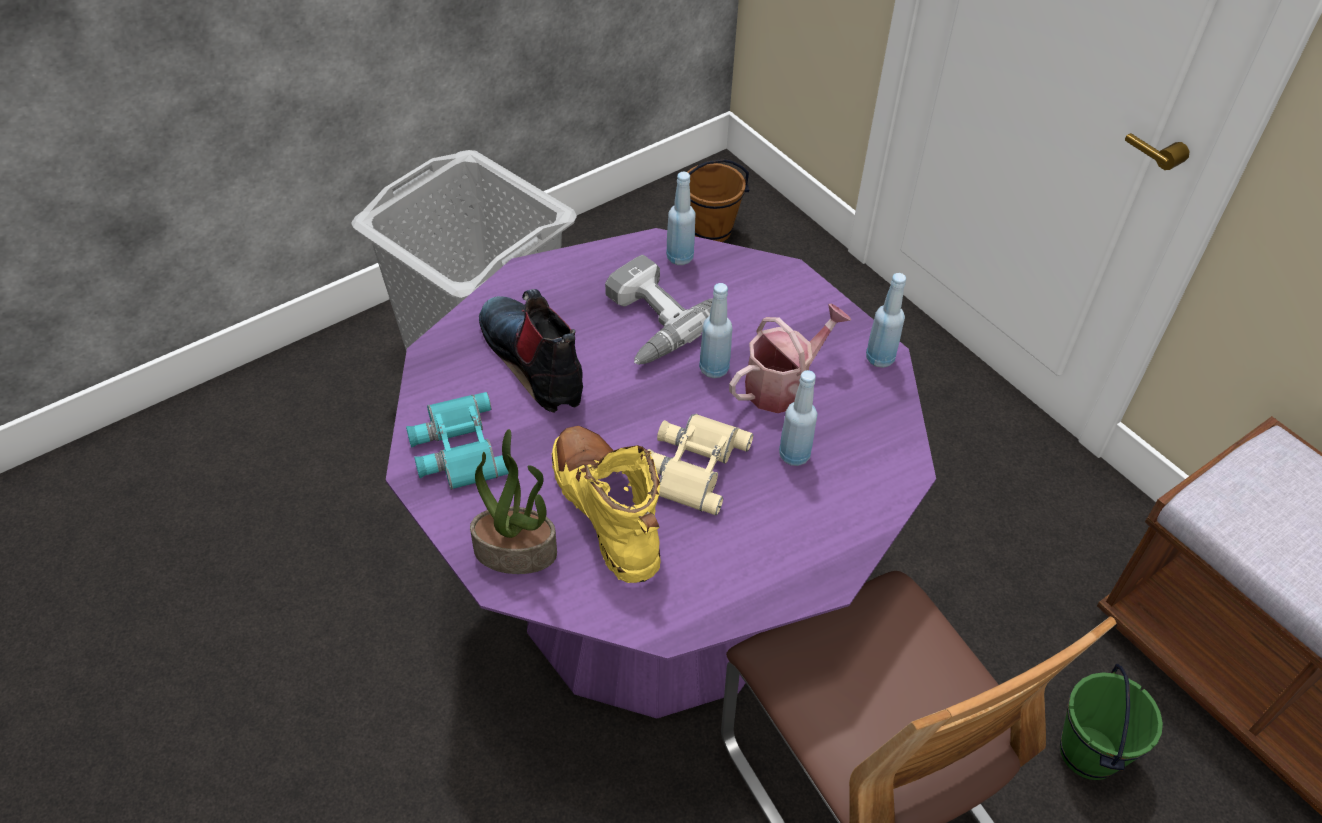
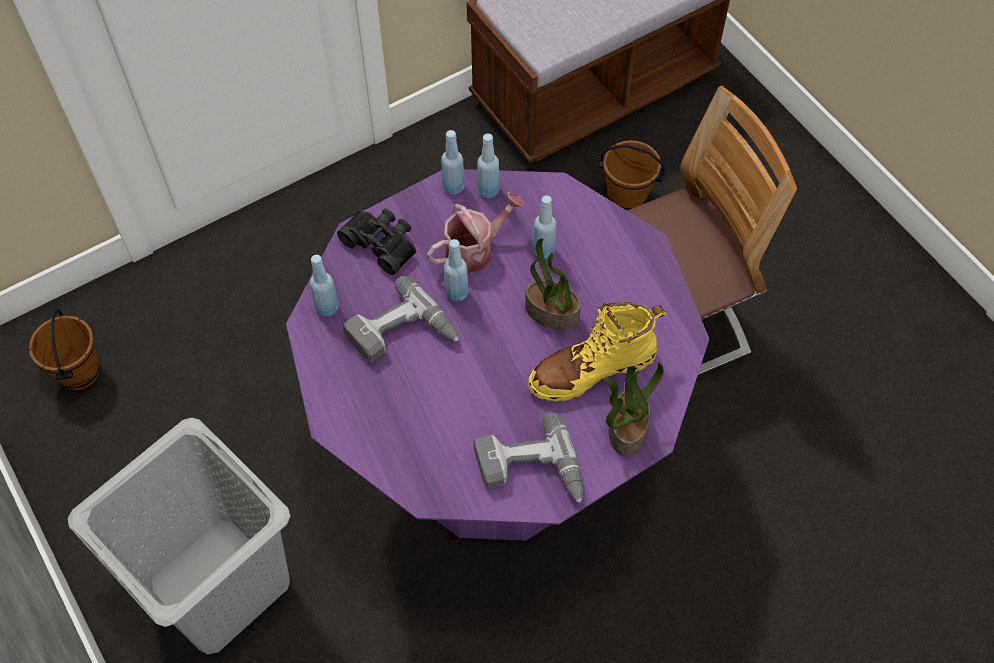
camera: 85 degrees left, 10 degrees up
(456, 448) = (529, 472): turquoise binoculars -> power drill
(535, 362) = (440, 417): boot -> none
(693, 465) = (550, 313): beige binoculars -> potted plant
(778, 297) = (382, 243): none -> black binoculars
(783, 384) = (475, 249): watering can -> watering can turned 90 degrees clockwise
(883, 394) = (488, 190): none -> blue bottle
(1090, 753) = (627, 197): green bucket -> brown bucket

